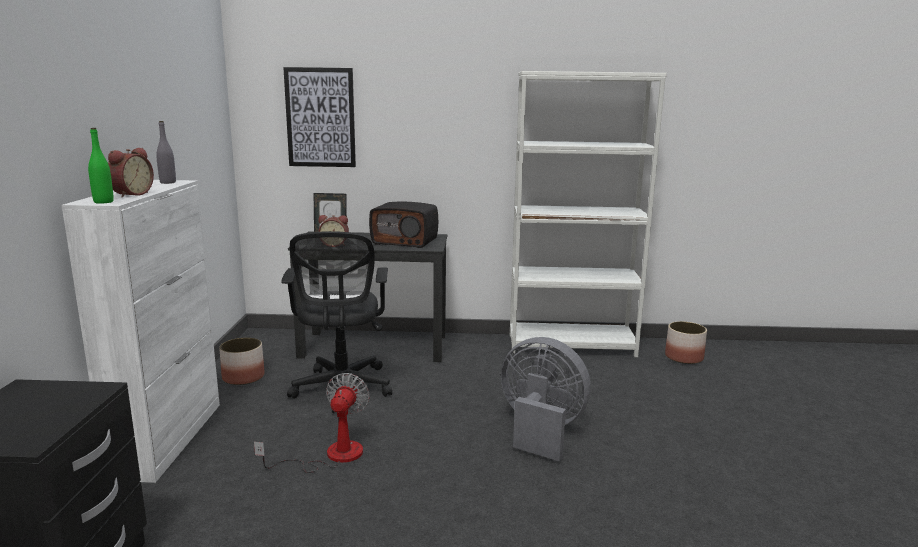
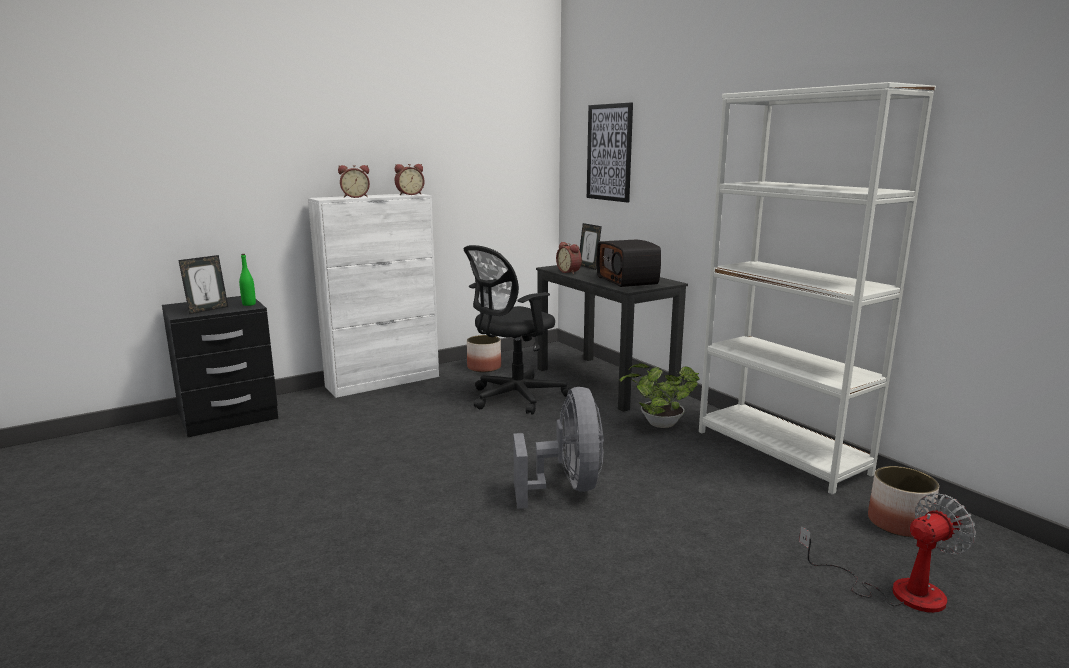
camera: 55 degrees right, 0 degrees up
(41, 420) = (207, 310): none -> picture frame
(103, 202) = (324, 198): green bottle -> green bottle (249, 304)
(168, 182) = (409, 194): grey bottle -> alarm clock
(331, 456) = (419, 427): fan -> fan (897, 591)
(481, 360) = (658, 424): none -> potted plant

